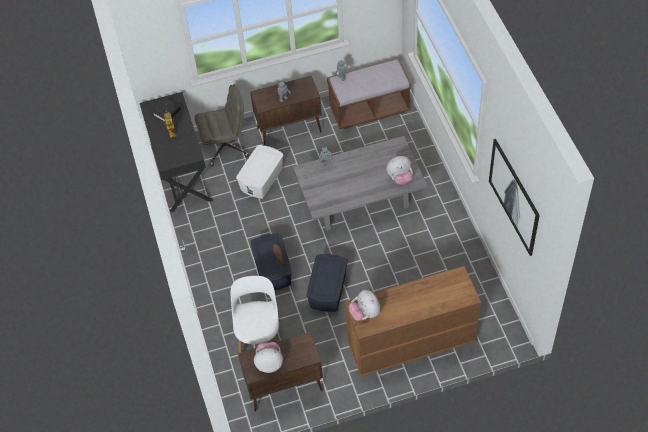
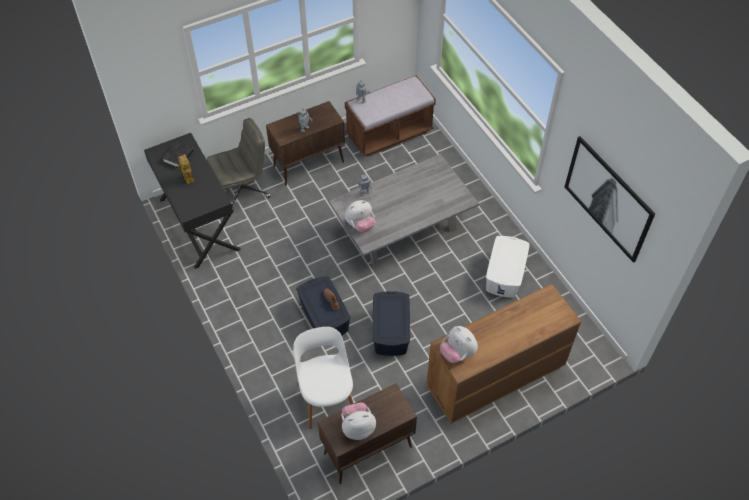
camera: 15 degrees left, 0 degrees up
(262, 179) = (290, 219): white storage box -> white storage box (505, 274)
(400, 178) = (448, 199): plush toy -> plush toy (360, 225)

